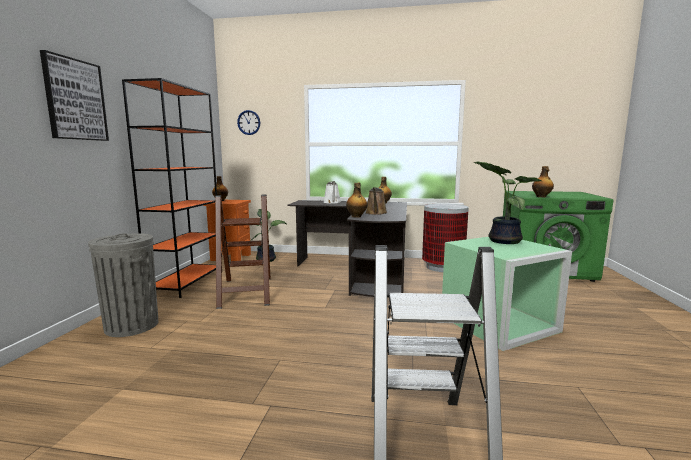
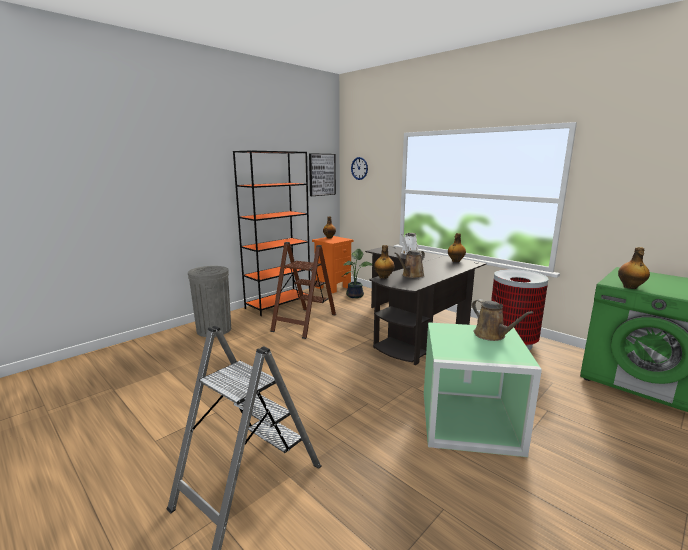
camera: 35 degrees right, 5 degrees up
(75, 100) = (195, 172): picture -> picture (321, 174)
(502, 241) = (492, 335): potted plant -> brown watering can

